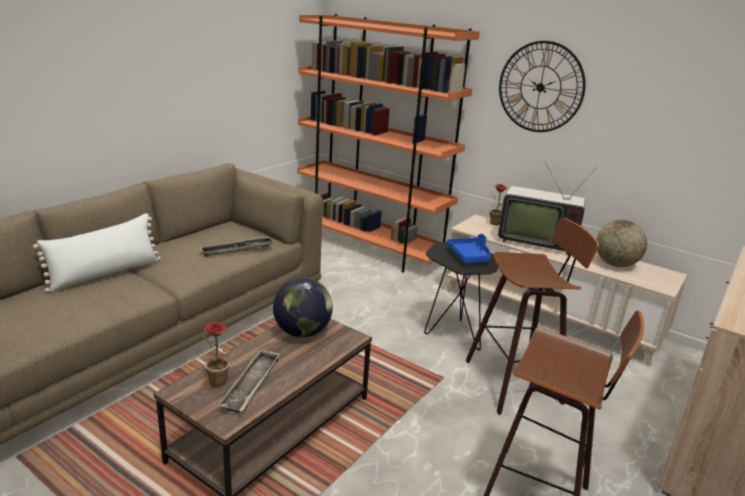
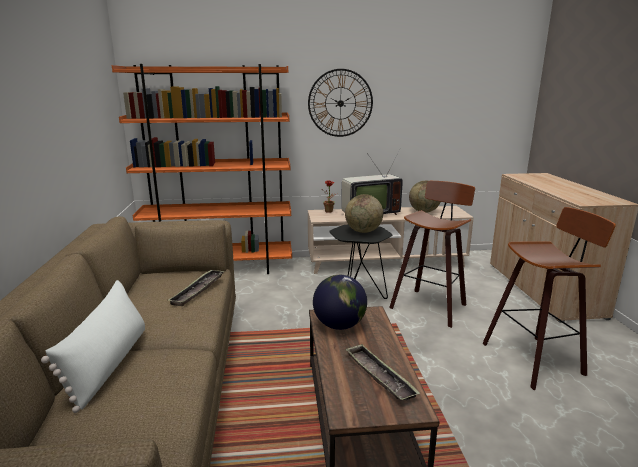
camera: 40 degrees left, 5 degrees down
(219, 384) = (359, 390): potted plant -> none
(469, 256) = (363, 231): blue tray -> globe

